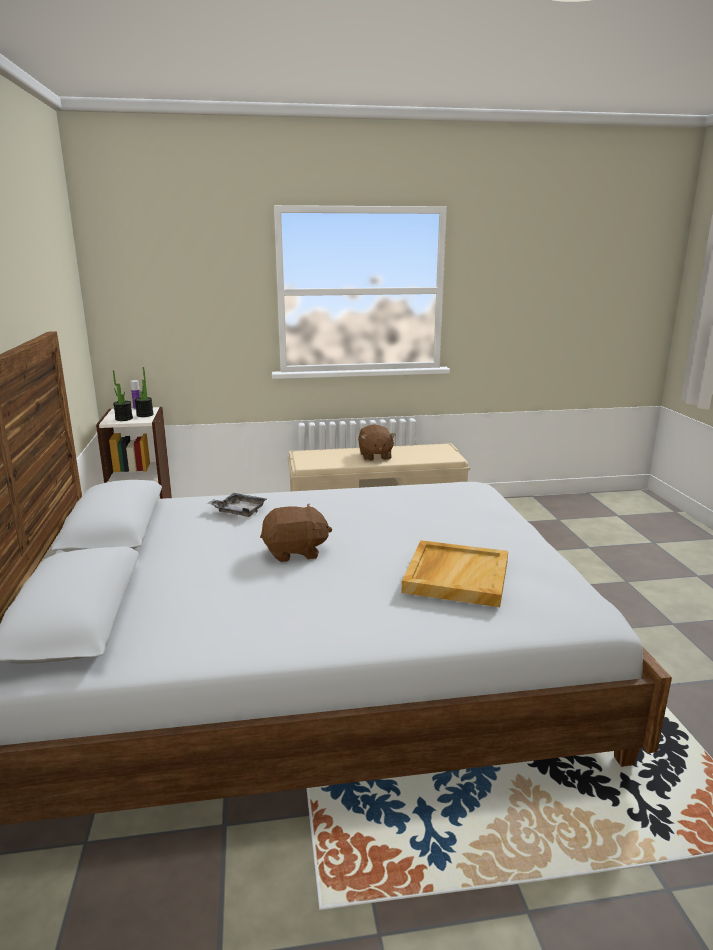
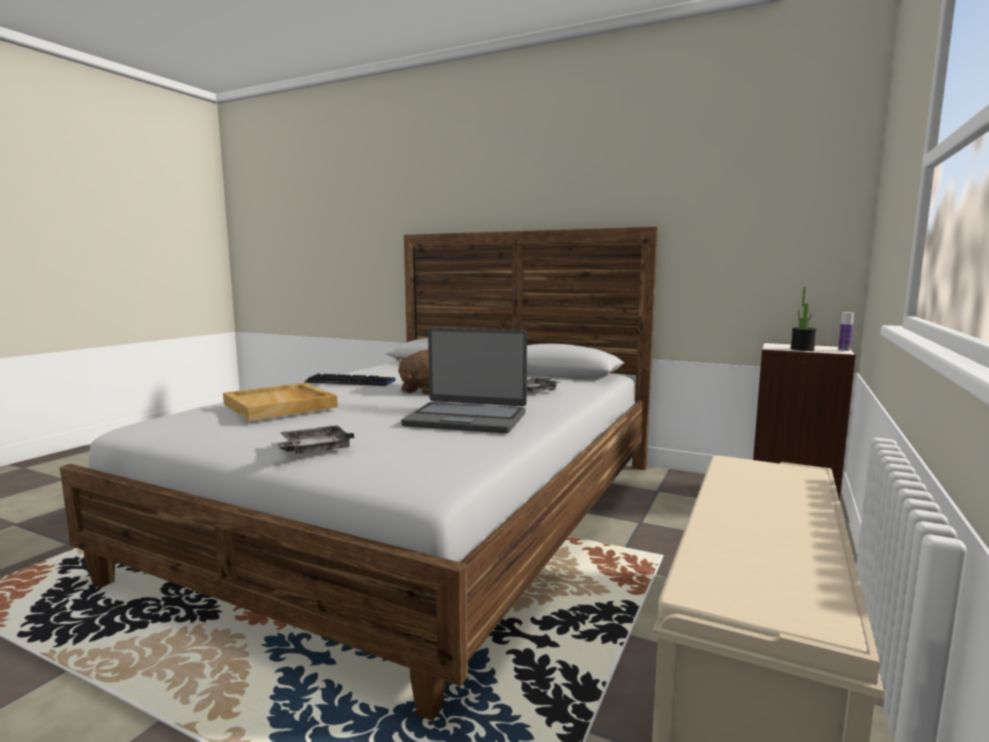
camera: 125 degrees right, 10 degrees down
(124, 419) = (785, 346): potted plant -> none
(305, 608) = (350, 382): none -> keyboard
(366, 507) = (466, 419): none -> laptop
(375, 456) = (757, 514): brown plush toy -> none
(498, 519) = (314, 450): none -> grey tray

